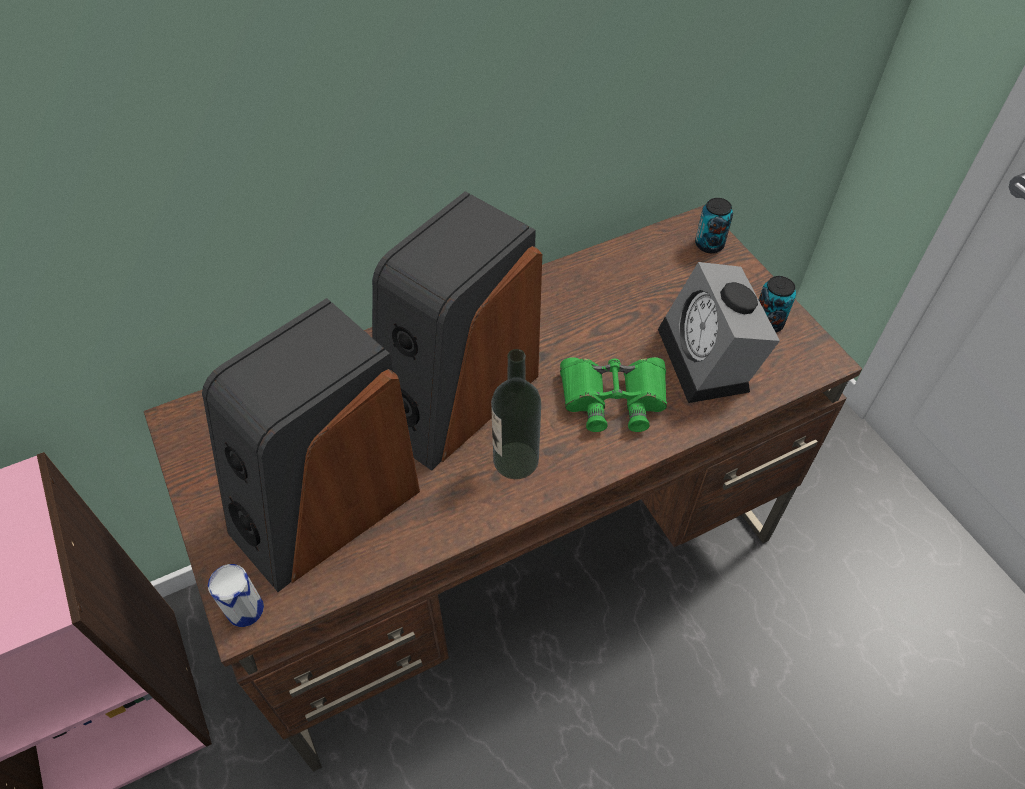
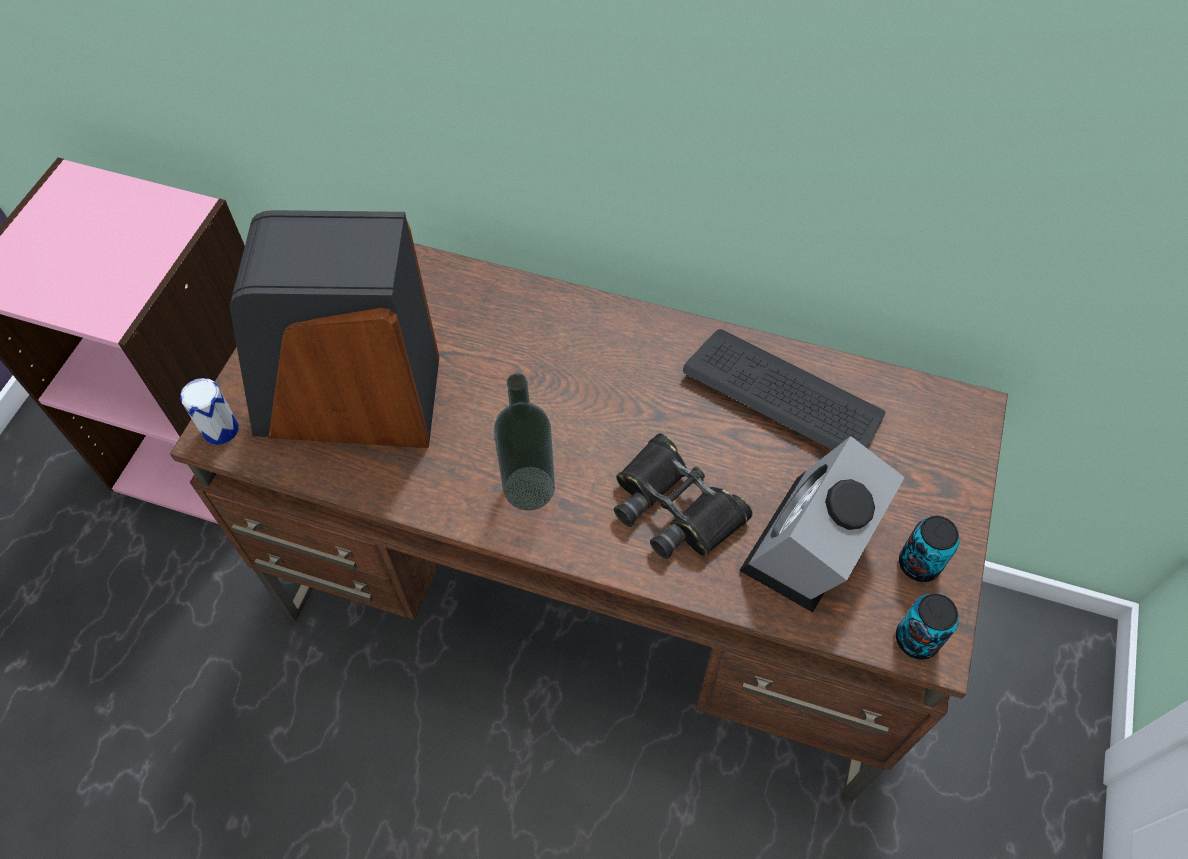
camera: 45 degrees right, 5 degrees up
(455, 397) = (543, 393): speaker -> none
(597, 290) = (783, 395): none -> keyboard
(613, 398) = (675, 506): green binoculars -> black binoculars
(709, 244) = (958, 437): can -> can (916, 639)

